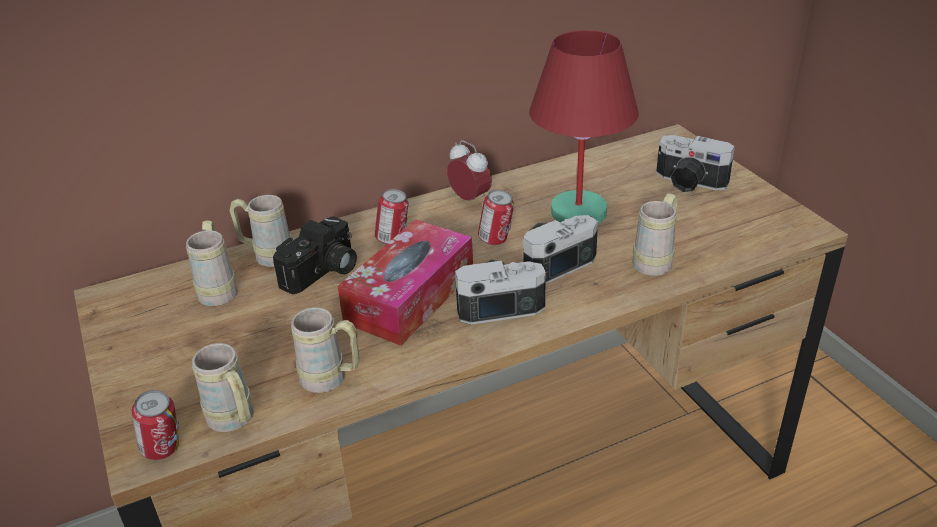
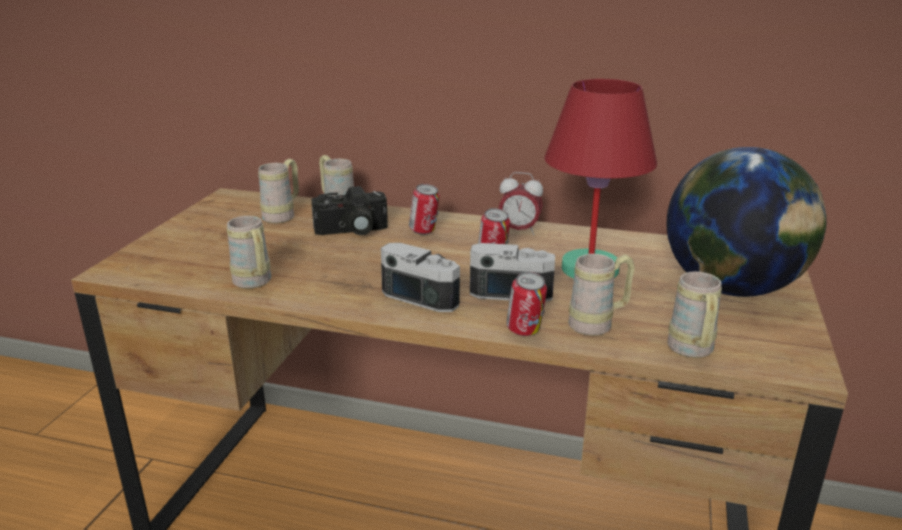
camera: 40 degrees right, 10 degrees down
(164, 451) = (123, 273): can -> can (525, 332)
(235, 422) = (174, 278): beige mug -> beige mug (692, 352)
(410, 297) = (377, 265): tissue box -> none
(470, 199) = (519, 231): alarm clock -> alarm clock turned 105 degrees clockwise
(688, 183) = (731, 289): camera -> globe

